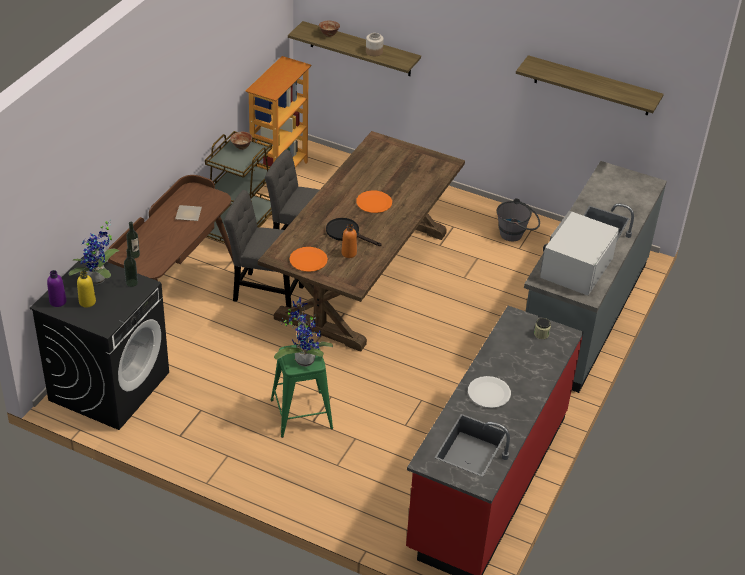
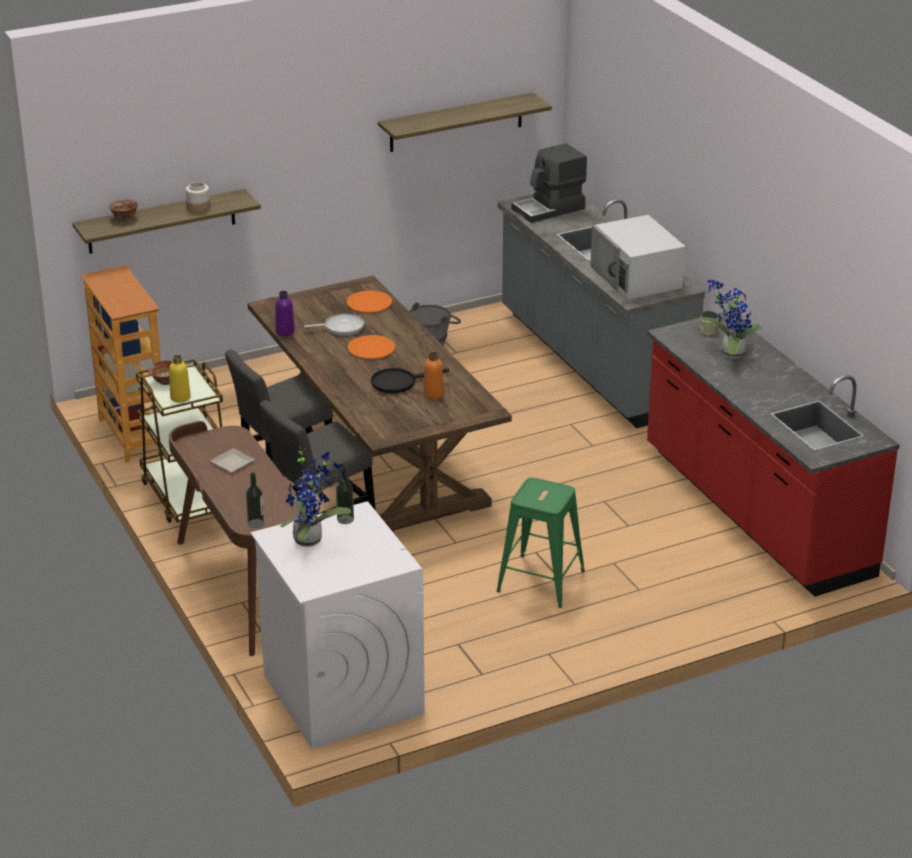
camera: 50 degrees left, 10 degrees down
(58, 301) = (315, 579): purple bottle -> purple bottle (285, 331)
(87, 302) = (341, 559): yellow bottle -> yellow bottle (180, 397)
(109, 386) = (341, 693): black washing machine -> white washing machine
(303, 359) = (545, 494): potted plant -> potted plant (730, 353)
(308, 260) = (413, 421): orange plate -> orange plate (369, 303)
(385, 179) = (341, 328): none -> frying pan
(488, 393) = (758, 388): white plate -> none
(620, 186) = (549, 209): none -> coffee machine

